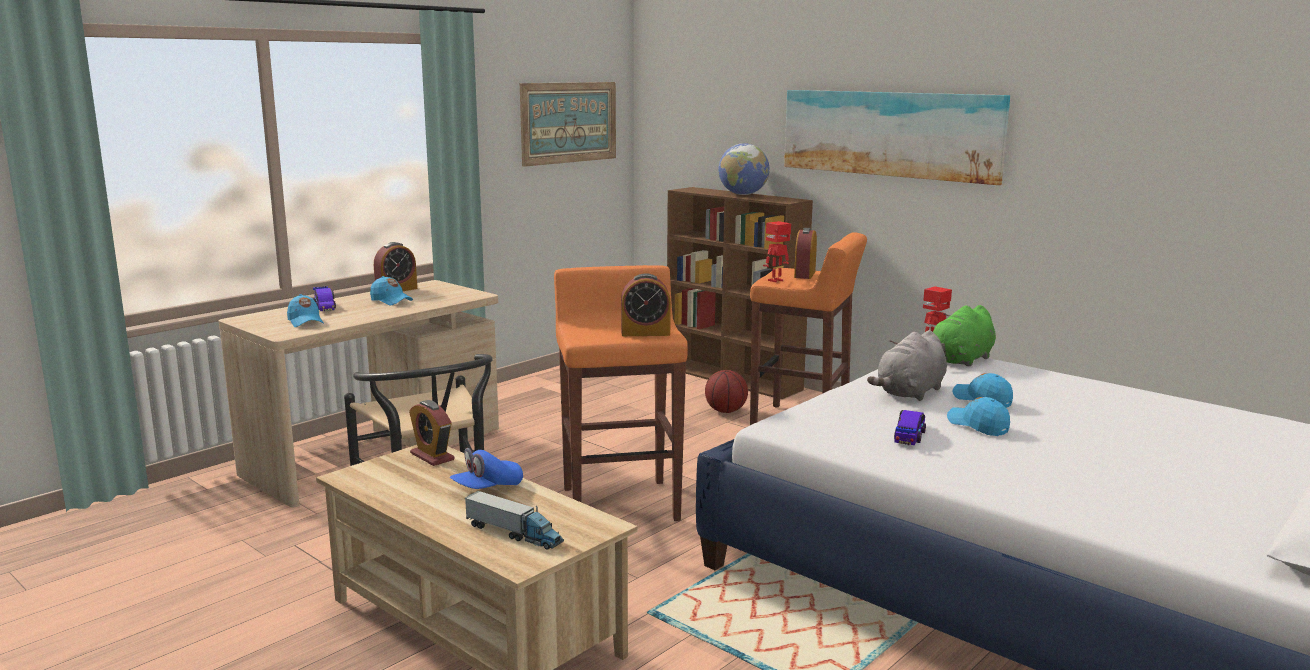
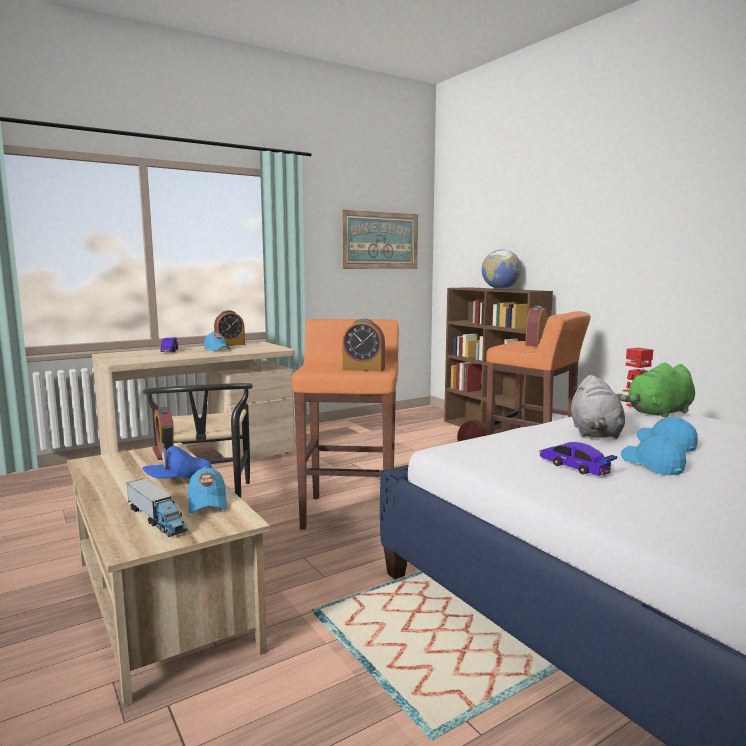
camera: 15 degrees right, 5 degrees down
(305, 322) = (143, 357): blue cap -> blue cap (207, 503)
(776, 281) = (508, 346): toy robot -> none
(890, 134) = (614, 232): picture -> none
(910, 393) = (595, 433): grey plush toy -> grey plush toy turned 45 degrees counterclockwise
(910, 435) = (574, 467): toy car -> toy car turned 75 degrees counterclockwise

